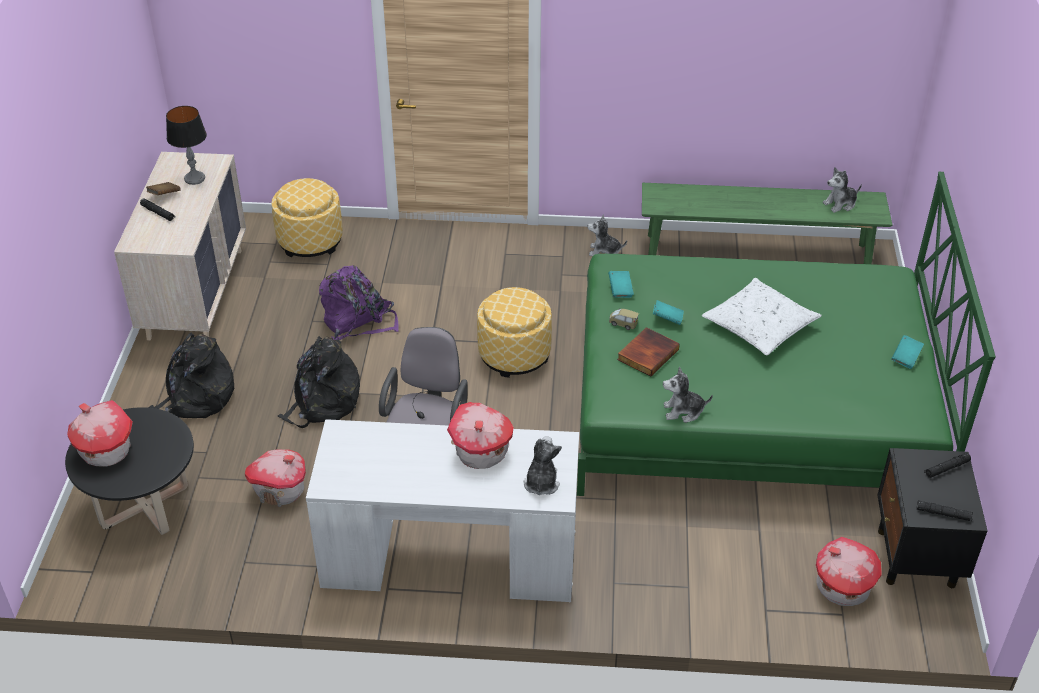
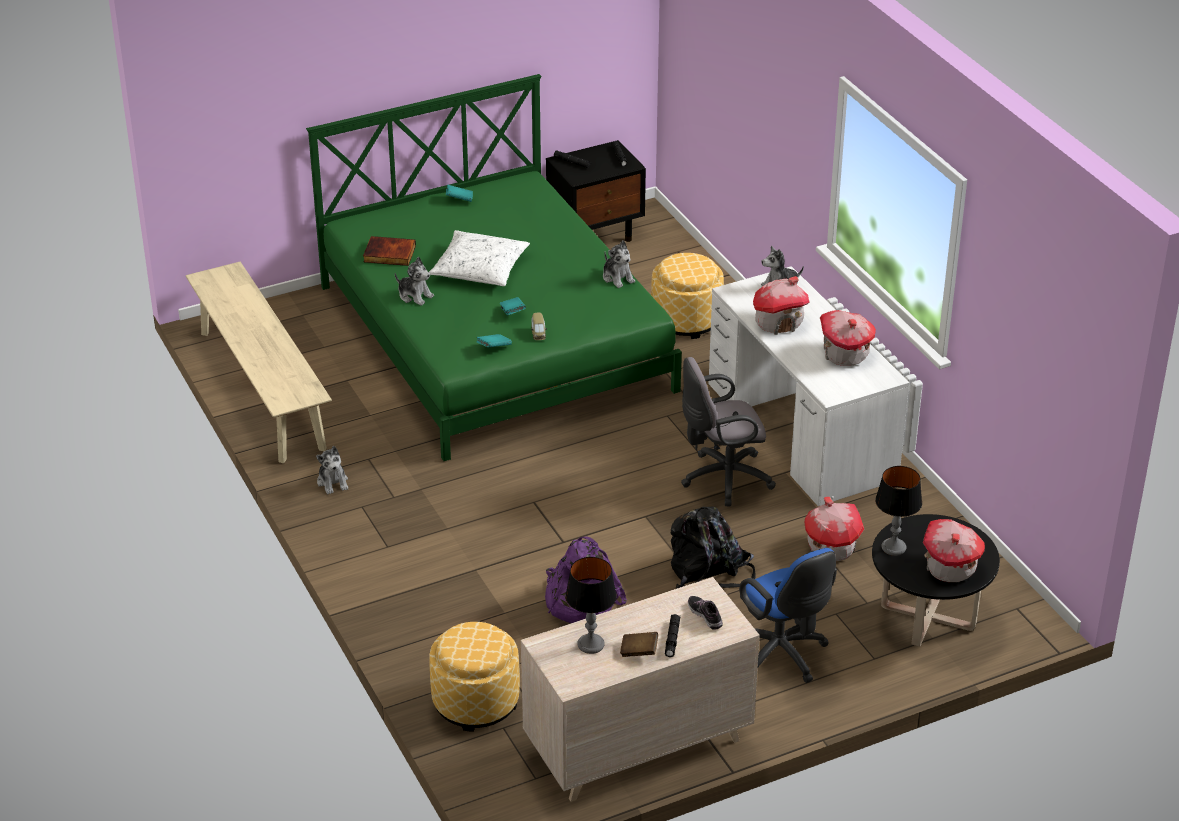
camera: 120 degrees left, 5 degrees down
(160, 235) = (705, 615): none -> shoe
(163, 429) = (894, 547): none -> table lamp
(197, 399) = (781, 656): black backpack -> blue office chair
(514, 354) = (540, 483): ottoman -> ottoman (686, 320)
(647, 354) = (566, 311): book -> book (389, 254)
(757, 252) = (261, 389): green bench -> beige bench
(840, 204) = (226, 293): plush toy -> plush toy (415, 296)
(841, 588) = (654, 256): toy house -> toy house (845, 354)

